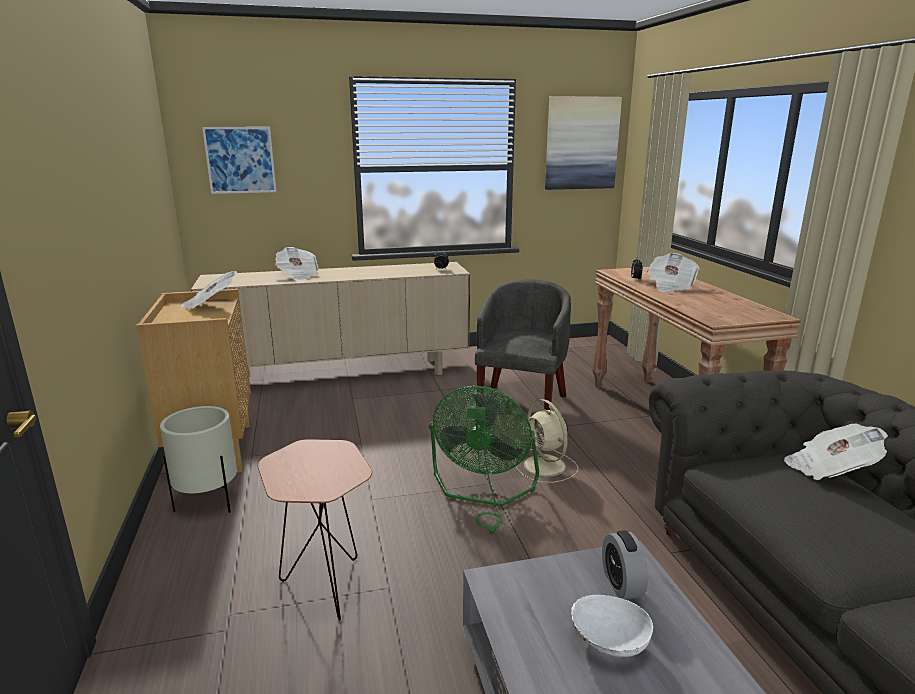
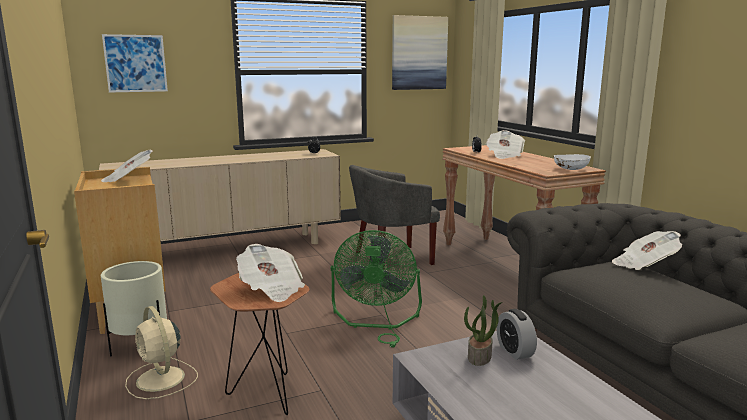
camera: 10 degrees left, 5 degrees down
(298, 275) = (191, 161): newspaper -> newspaper (271, 289)
(522, 403) = (391, 259): grey armchair -> grey armchair turned 120 degrees counterclockwise
(545, 466) = (423, 300): beige fan -> beige fan (161, 380)
(573, 588) = (480, 357): none -> potted plant
(608, 643) = (516, 385): white bowl -> white bowl (570, 169)

